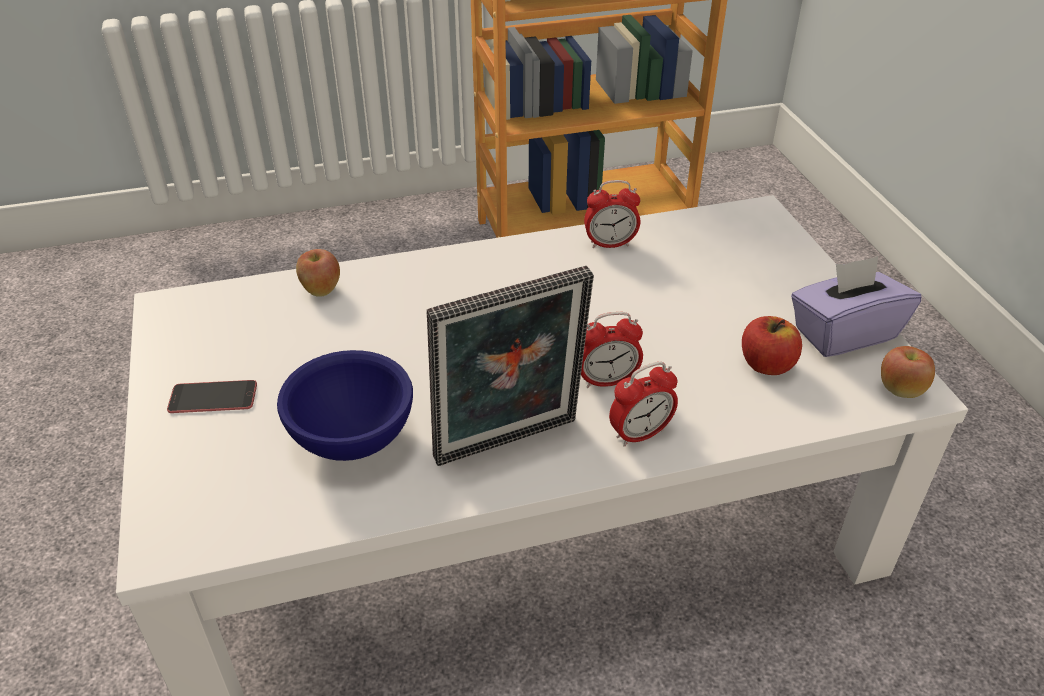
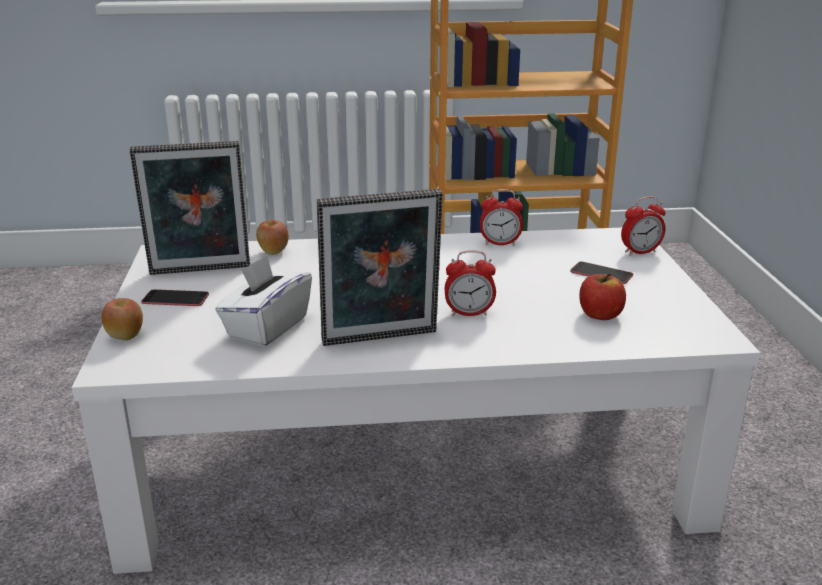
camera: 10 degrees right, 15 degrees down
(232, 339) = (200, 271): none -> picture frame
(353, 440) = (267, 327): blue bowl -> white tissue box
(640, 434) = (484, 343): alarm clock -> alarm clock (640, 252)
(748, 287) = (601, 273): none -> phone
(843, 333) = (670, 303): purple tissue box -> none
(900, 390) = (706, 337): apple -> apple (125, 336)

